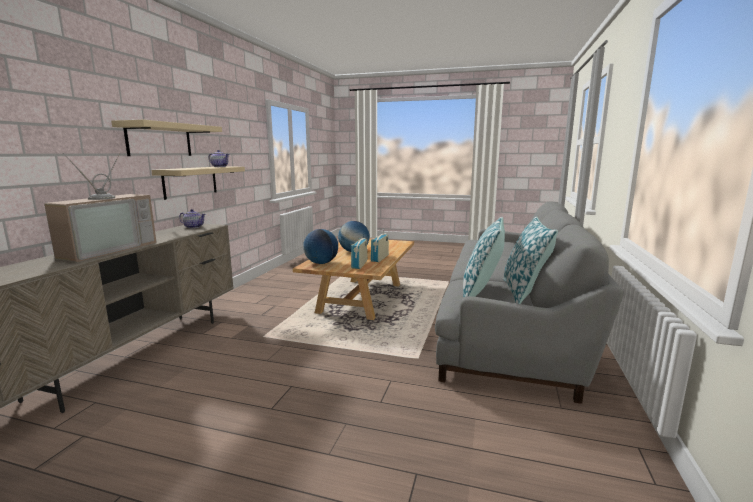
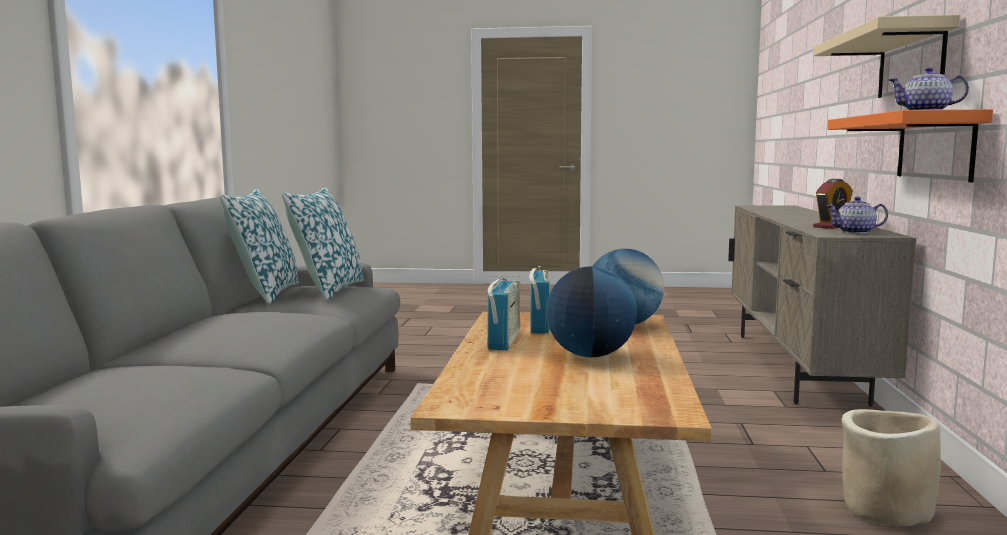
camera: 170 degrees right, 5 degrees down
(106, 250) = (795, 215): television -> none
(174, 232) = (832, 226): none -> alarm clock
(190, 181) = (934, 147): beige shelf -> orange shelf
(275, 285) = (885, 509): none -> beige planter

